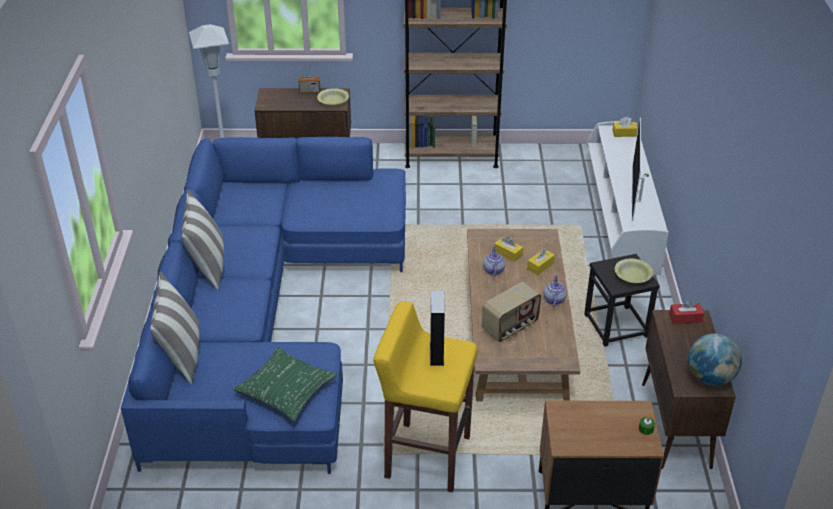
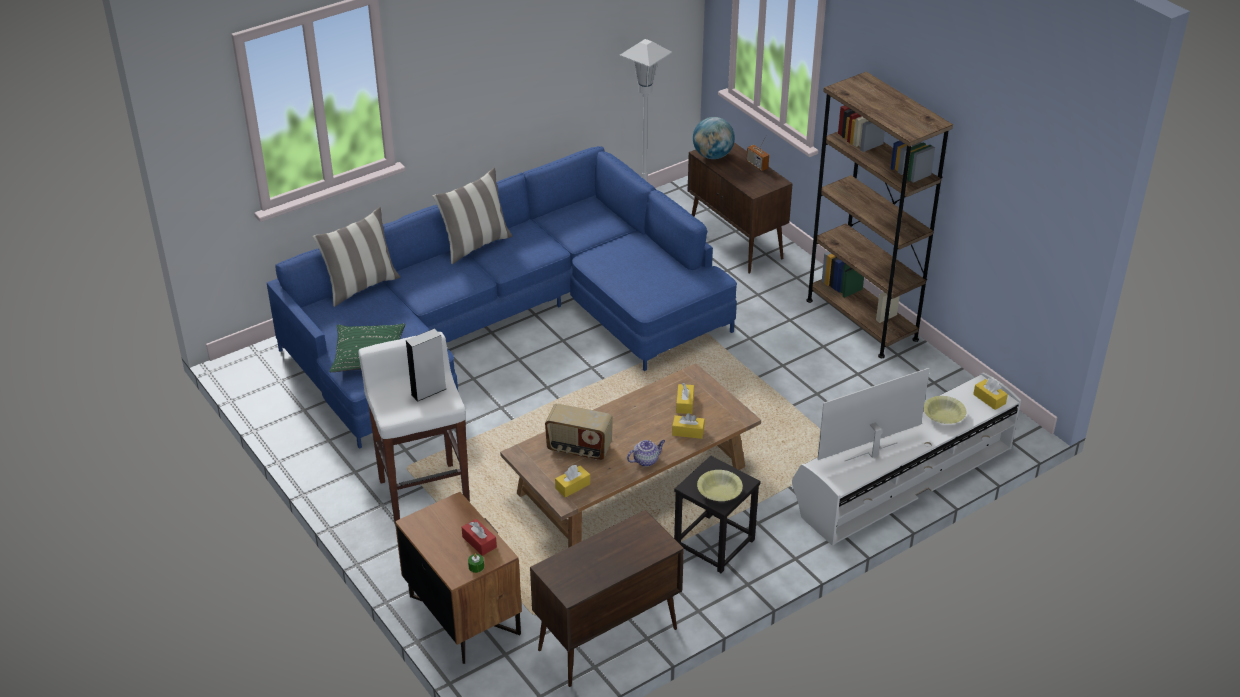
camera: 55 degrees right, 0 degrees up
(333, 101) = (757, 185): yellow bowl -> yellow bowl (944, 415)
(426, 456) = (424, 493): yellow stool -> white stool
(493, 270) = (650, 405): teapot -> none
(551, 349) = (572, 486): none -> yellow tissue box
(685, 318) = (653, 536): red tissue box -> red tissue box (479, 542)
(710, 377) = (578, 582): globe -> globe (712, 156)

